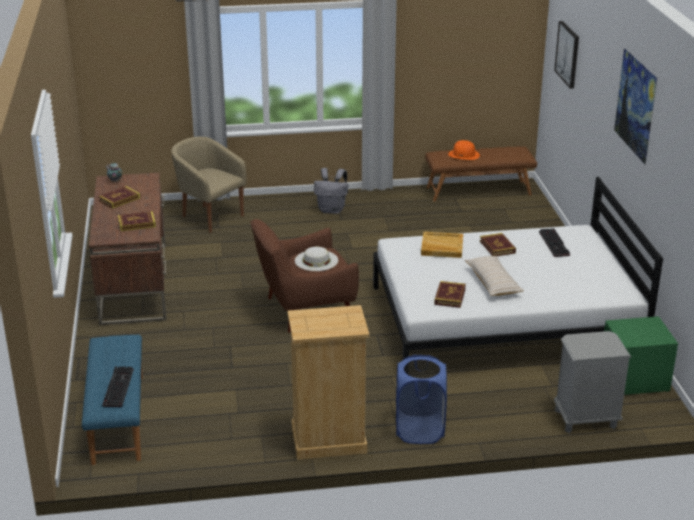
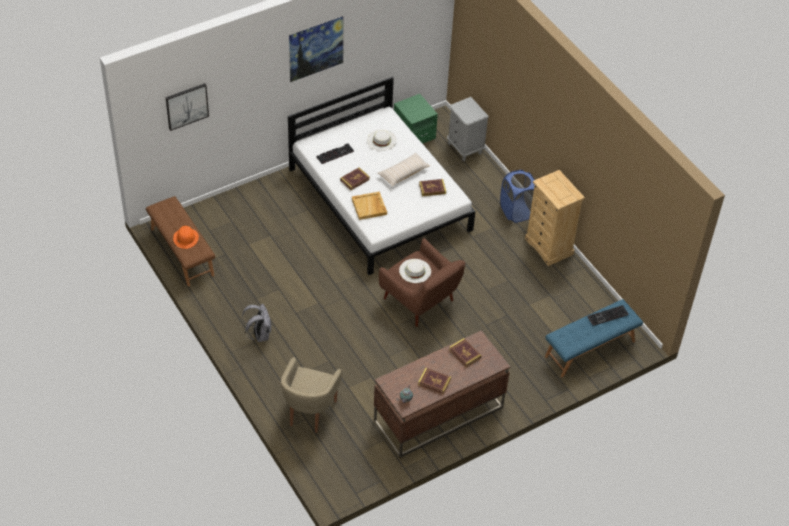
camera: 115 degrees left, 20 degrees up
(568, 279) = (382, 140): none -> white hat

